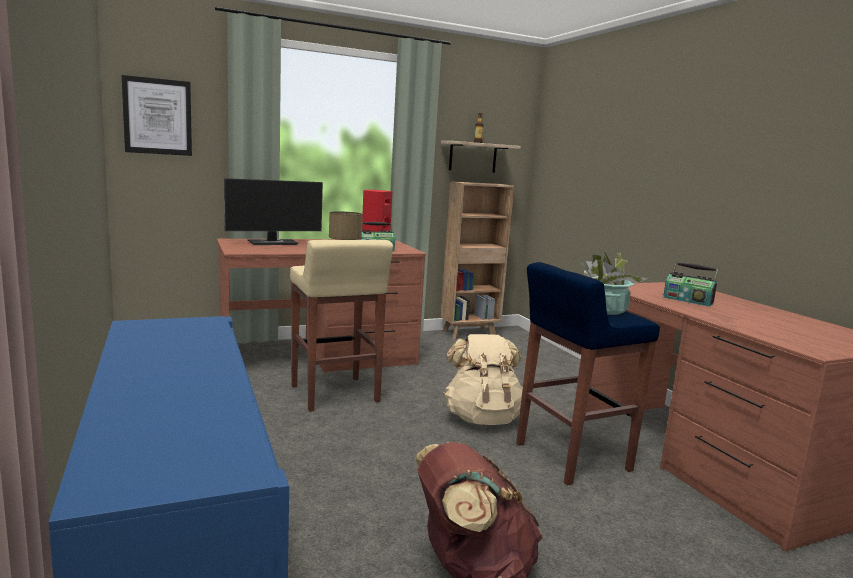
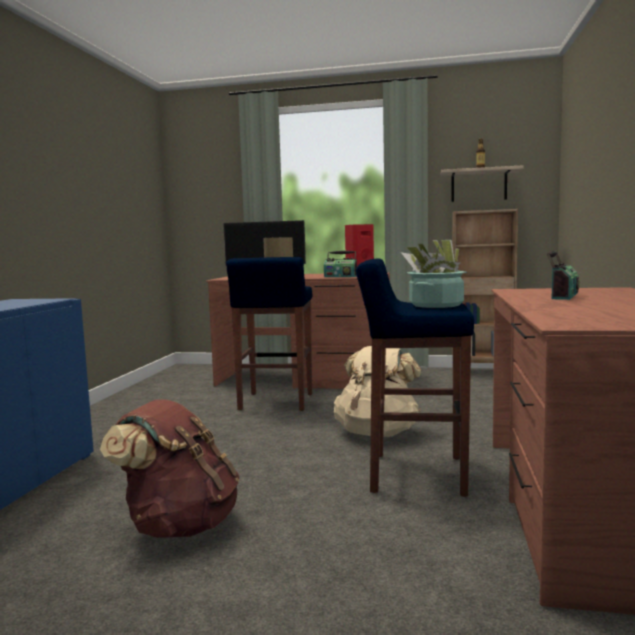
camera: 35 degrees right, 5 degrees down
(157, 116) = (198, 184): picture -> none
(335, 395) = (275, 402): beige stool -> blue stool
(688, 300) = (562, 296): radio -> radio turned 135 degrees counterclockwise

